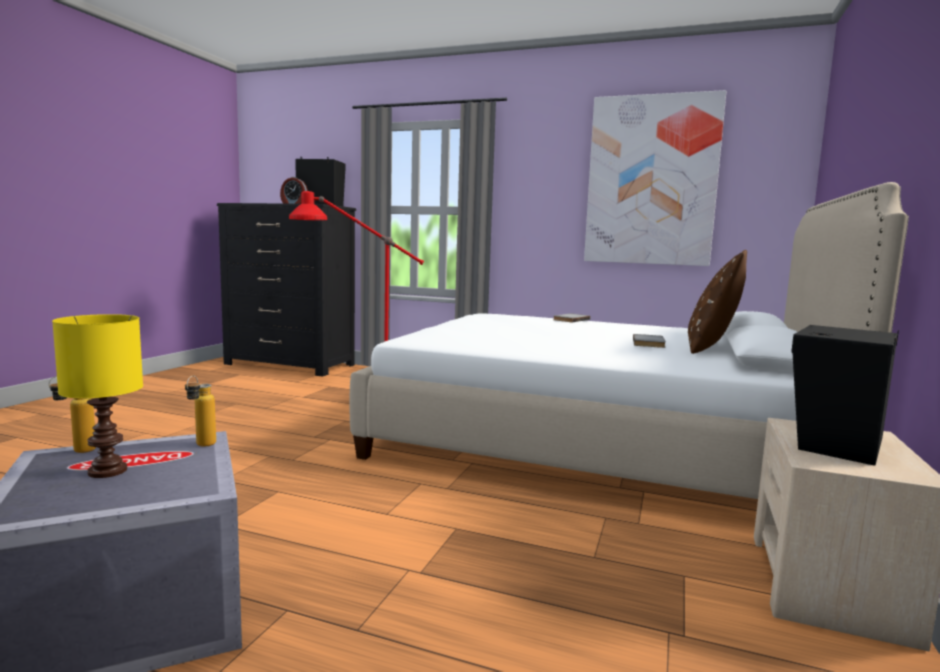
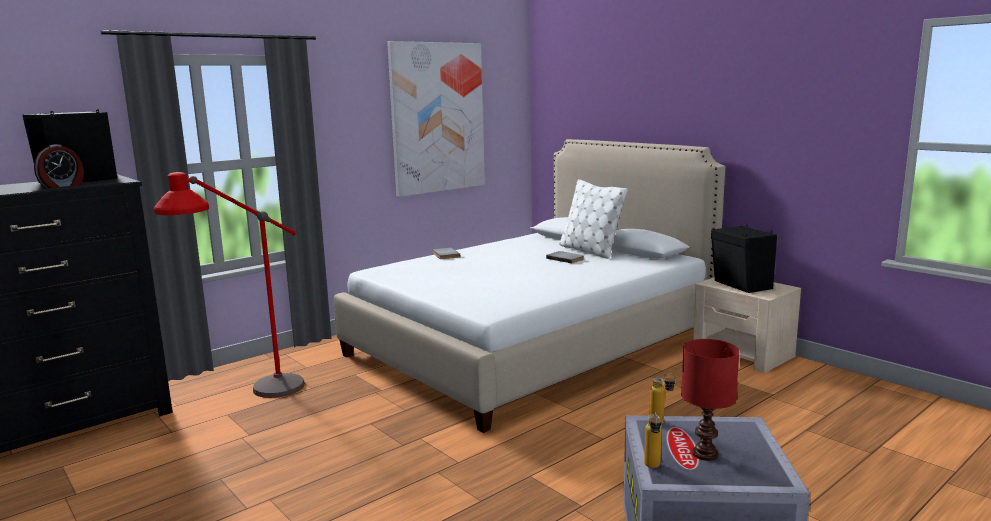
camera: 60 degrees left, 5 degrees up
(109, 471) = (704, 453): yellow table lamp -> red table lamp
(712, 347) = (590, 251): brown pillow -> white pillow

